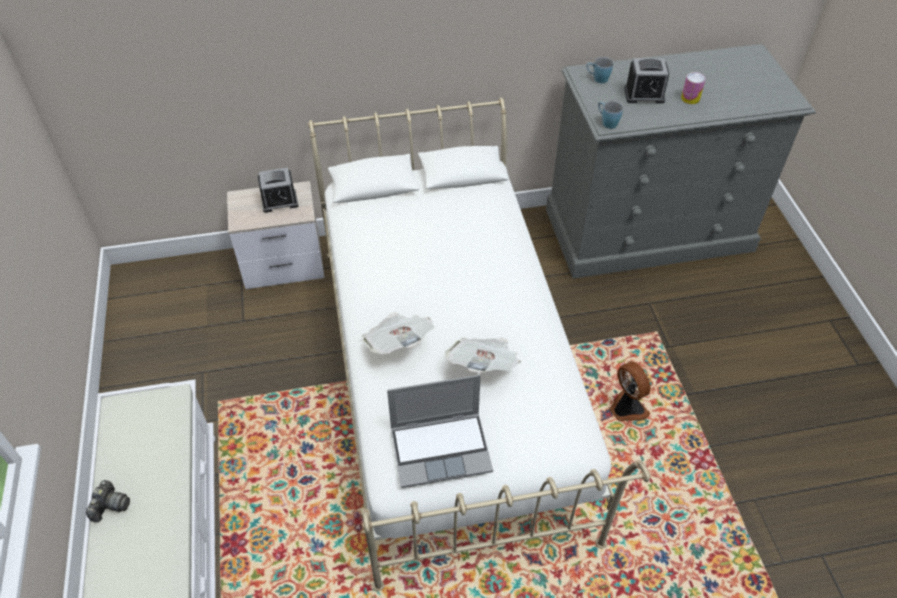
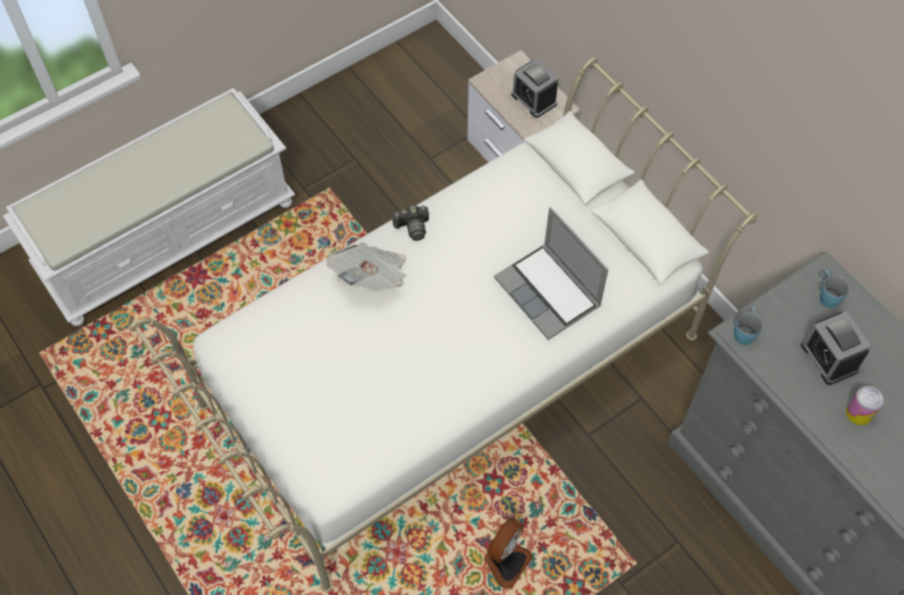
camera: 65 degrees right, 10 degrees up
(110, 506) = (135, 156): camera -> camera (412, 227)
(442, 448) = (268, 363): laptop -> laptop (549, 292)
(484, 365) = (380, 361): newspaper -> none

